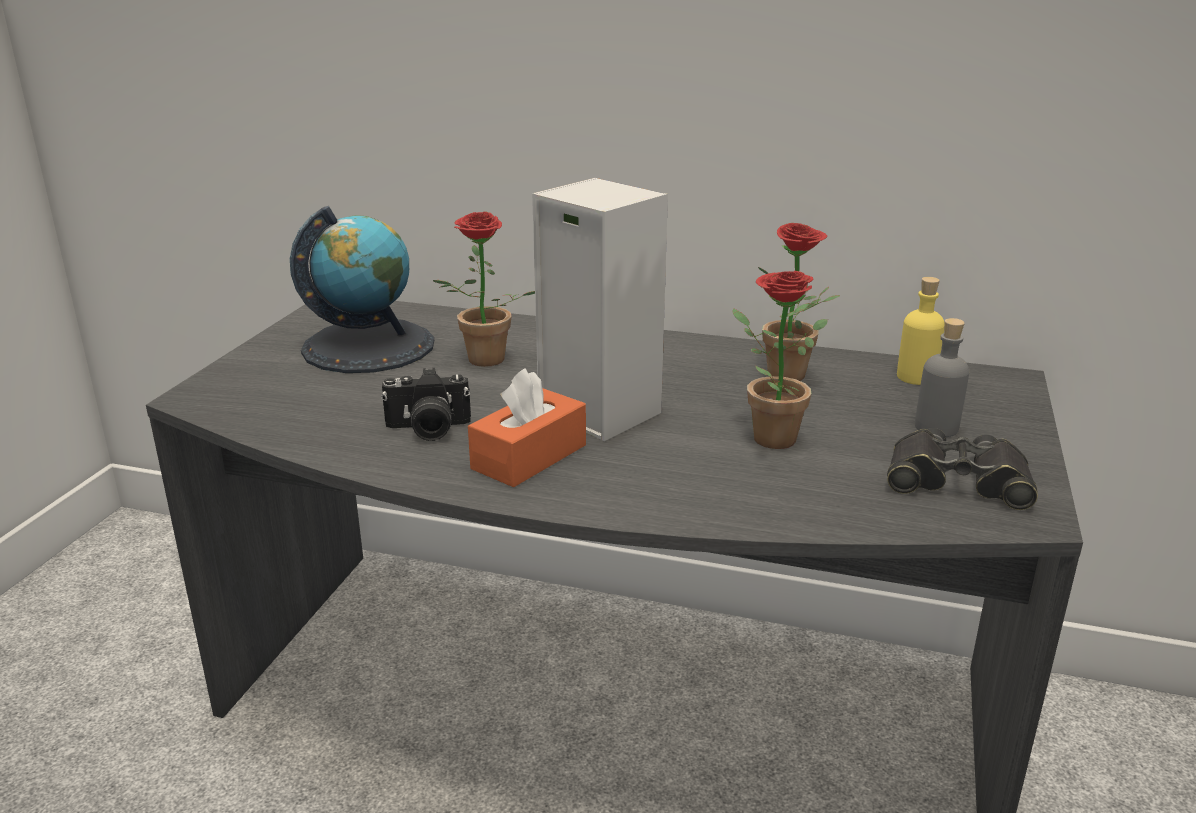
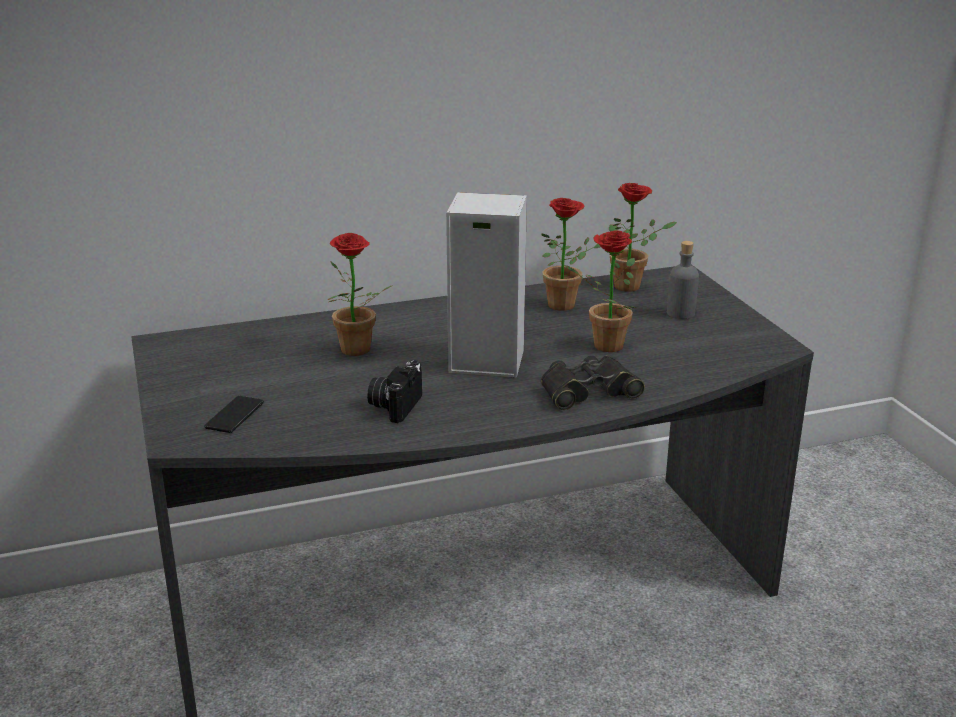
camera: 35 degrees left, 0 degrees up
(275, 389) = (234, 415): none -> phone
(368, 346) = (250, 365): globe -> none
(428, 429) = (395, 406): camera -> camera turned 150 degrees clockwise
(529, 457) = (487, 401): orange tissue box -> none
(916, 377) = (633, 286): yellow bottle -> potted plant
(957, 481) = (726, 339): black binoculars -> black binoculars (588, 391)

